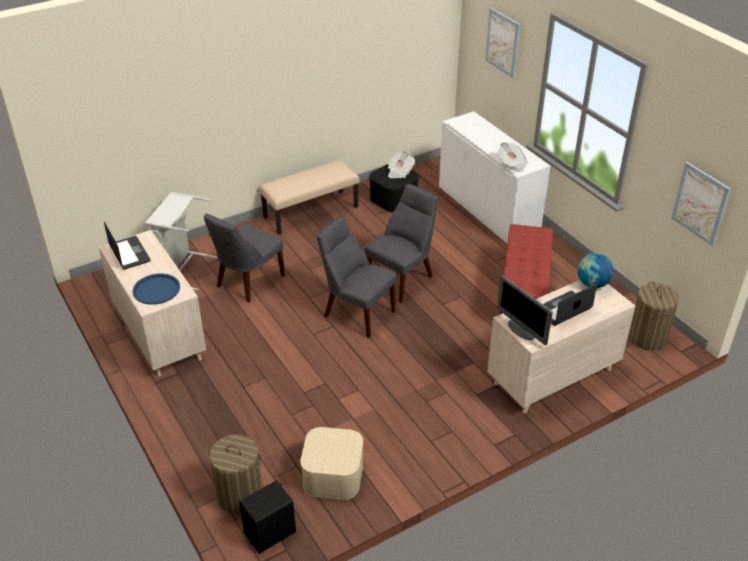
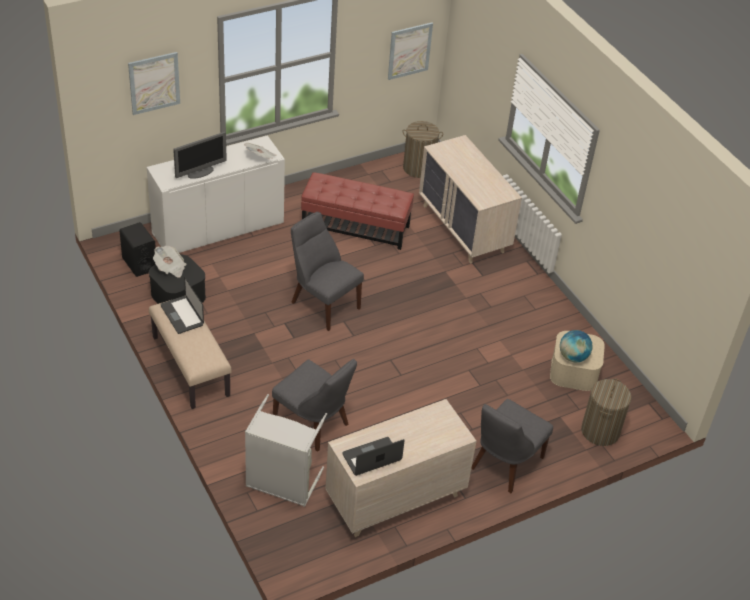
camera: 90 degrees left, 5 degrees up
(156, 289) = (435, 430): blue tray -> none
(270, 532) = (634, 412): black speaker -> black speaker (139, 263)
(356, 313) = (372, 341): grey chair -> grey chair (504, 464)
(521, 330) = (495, 198): monitor -> monitor (201, 172)
(563, 309) = (469, 171): laptop -> laptop (182, 315)
(592, 284) = (438, 150): globe -> globe (573, 357)

